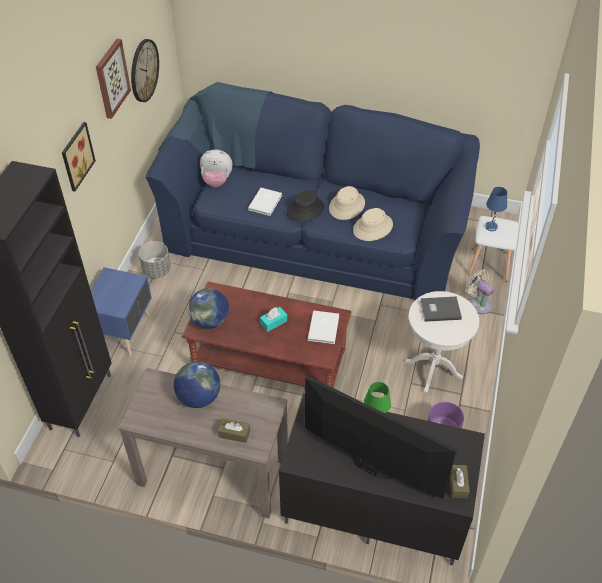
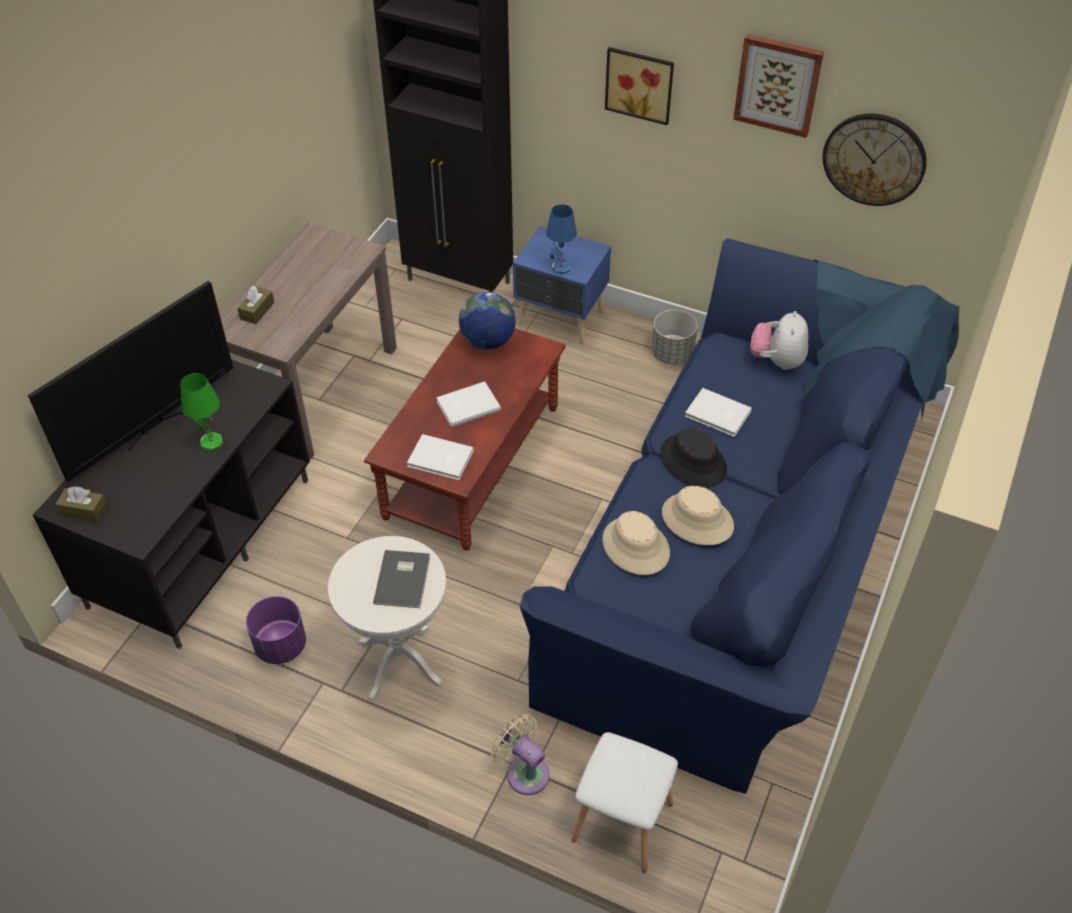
camera: 100 degrees right, 0 degrees up
(199, 397) = (322, 285): globe -> none
(273, 322) = (467, 405): turquoise tissue box -> white book
(478, 304) = (524, 771): beige fan -> beige fan turned 105 degrees counterclockwise
(491, 227) = (633, 763): blue table lamp -> blue table lamp (560, 268)

